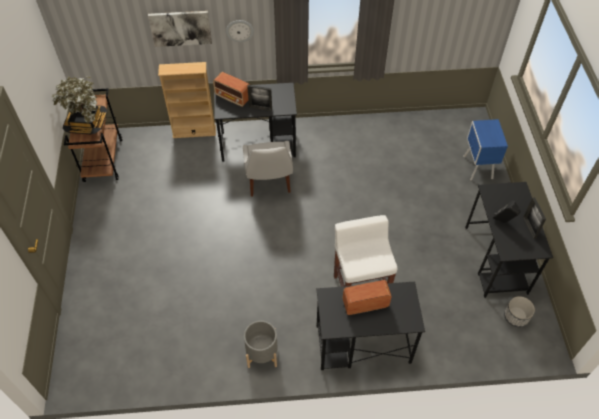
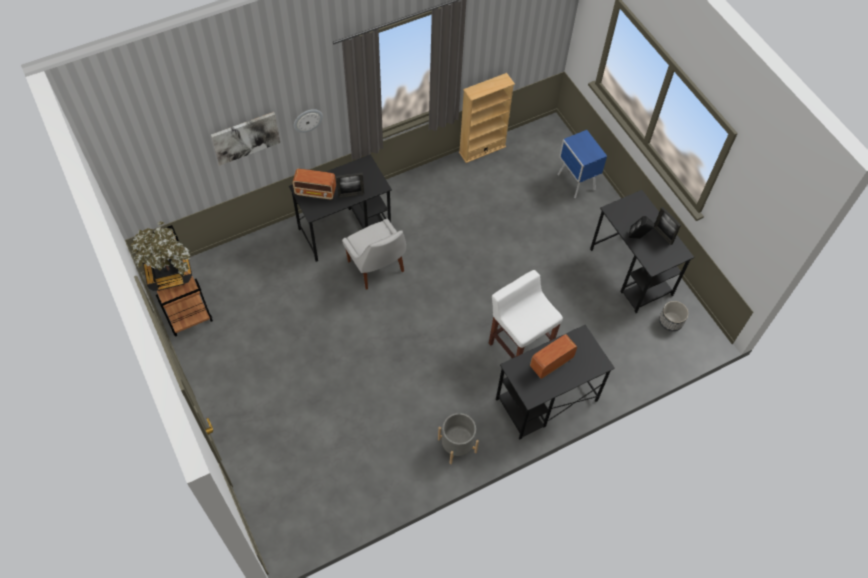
camera: 25 degrees left, 5 degrees up
(194, 131) = (267, 237): beige bookcase -> beige bookcase (482, 149)

